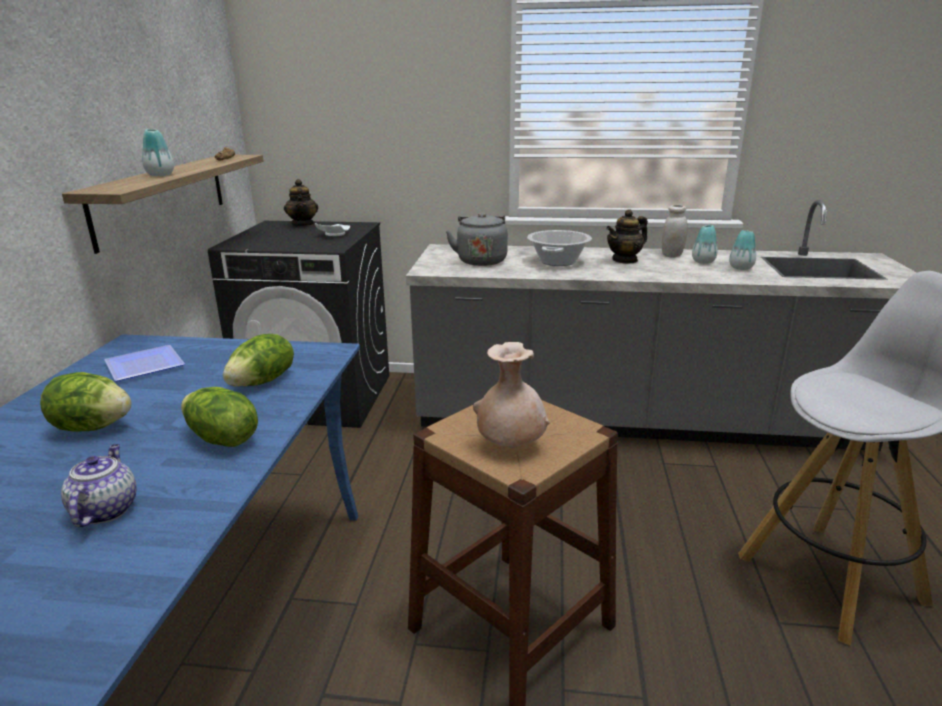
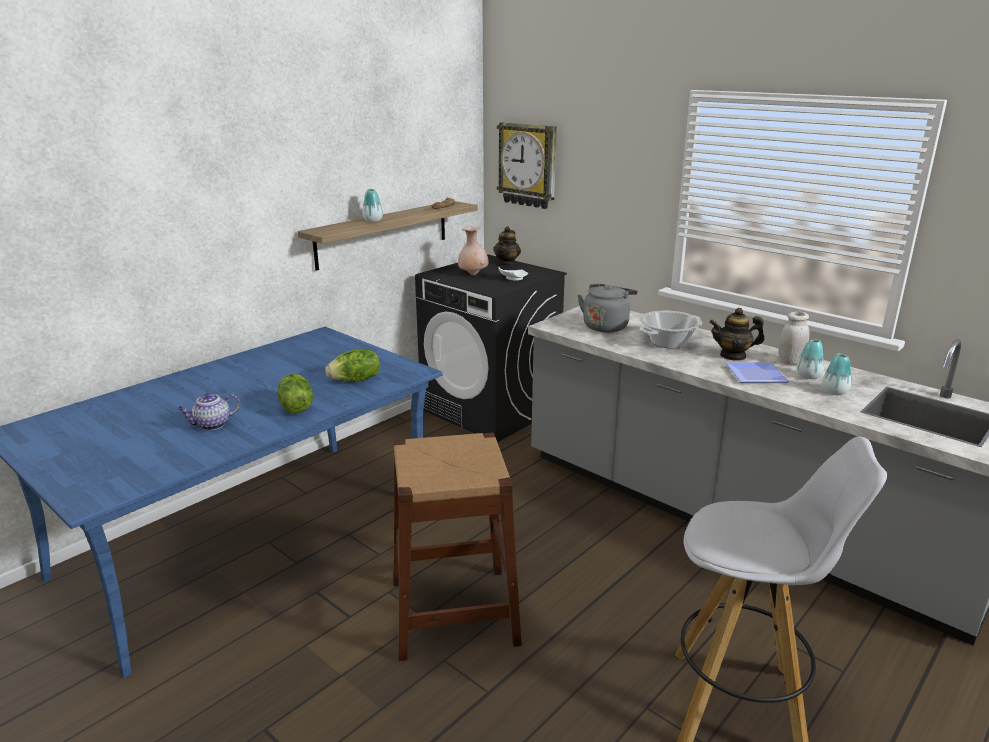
camera: 35 degrees right, 0 degrees up
(92, 427) = (250, 381): lettuce -> none
(105, 510) = (211, 425): teapot -> teapot turned 150 degrees counterclockwise
(148, 366) = (313, 352): plate -> plate (758, 376)
(309, 104) = (528, 165): none -> wall clock
(511, 446) = (435, 467): beige vase -> beige vase (473, 274)

